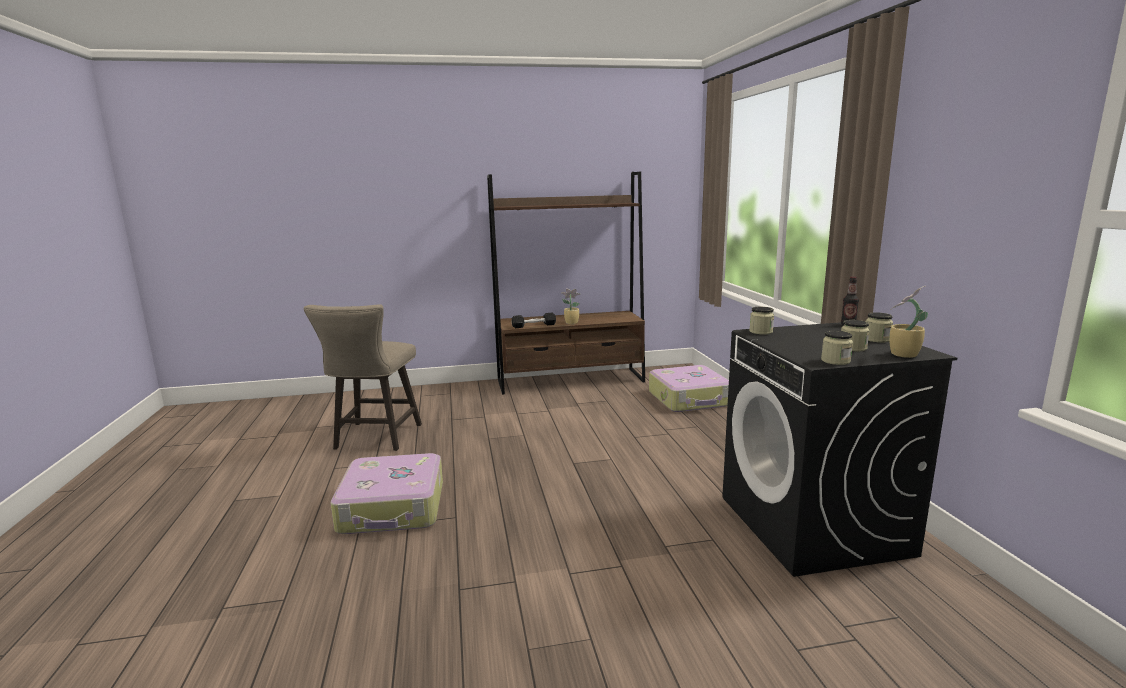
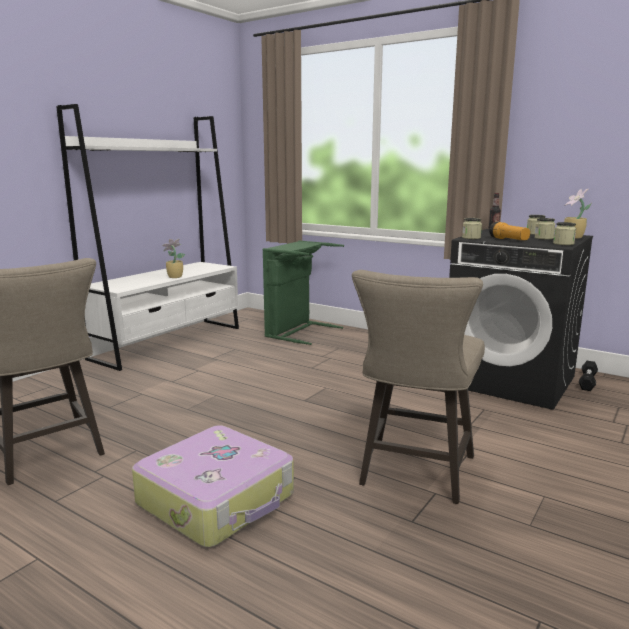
camera: 45 degrees left, 0 degrees up
(530, 559) = (414, 474): none -> beige stool
(534, 325) = (142, 284): black dumbbell -> black dumbbell (587, 382)
(571, 381) = (169, 342): brown bookcase -> white bookcase
(689, 399) = (297, 331): suitcase -> green laundry basket
(791, 342) = (509, 240): none -> flashlight

